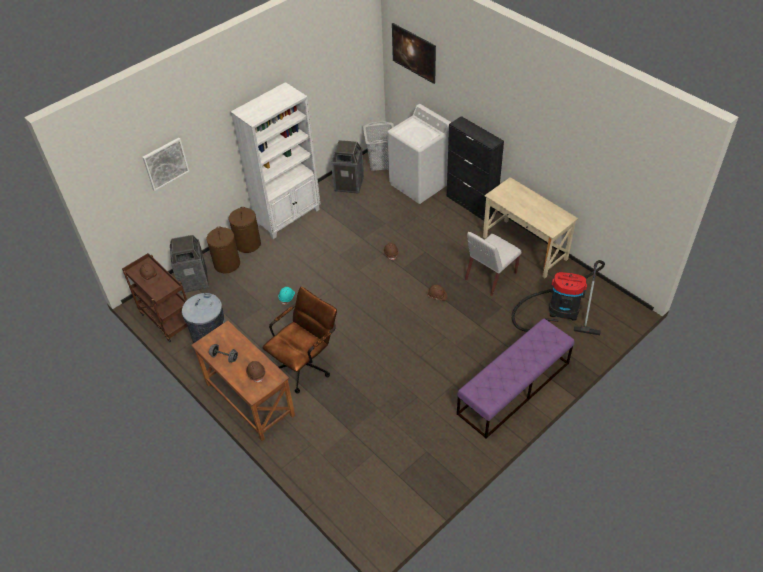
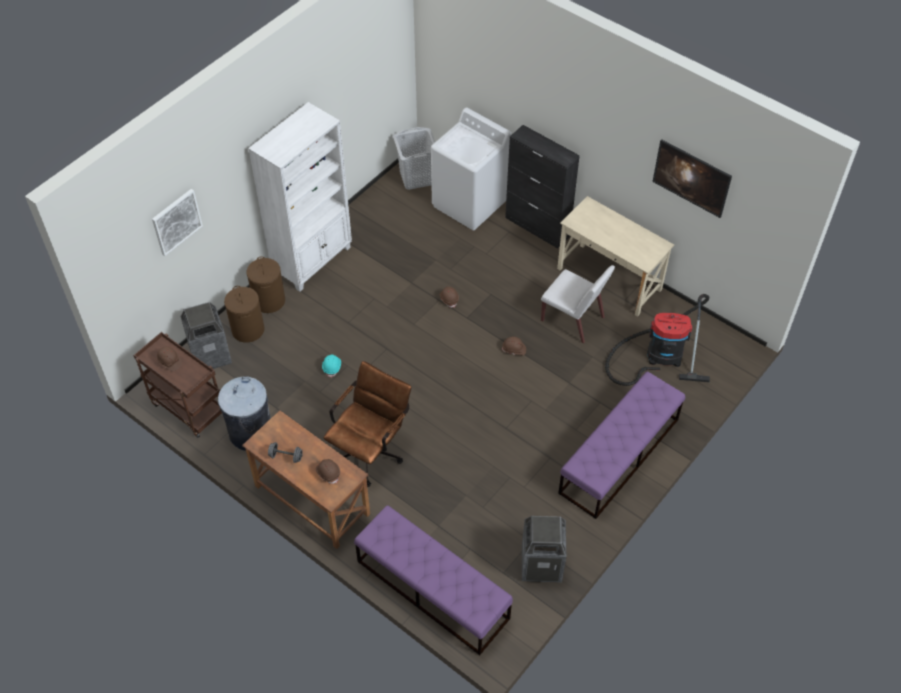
camera: 10 degrees left, 5 degrees up
(335, 483) = (432, 589): none -> purple bench
(349, 184) = (381, 210): trash can -> trash can (541, 564)
(414, 62) = (458, 59): picture -> picture (689, 188)
(490, 276) = (573, 319): white chair -> white chair turned 90 degrees counterclockwise

